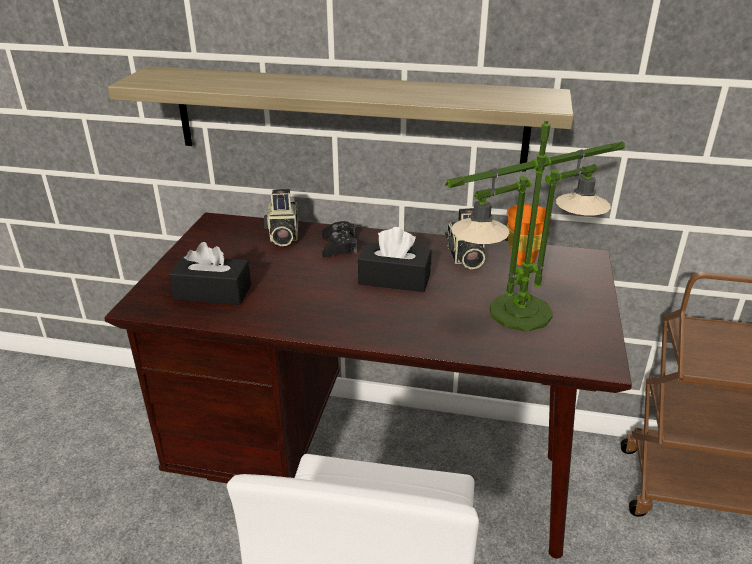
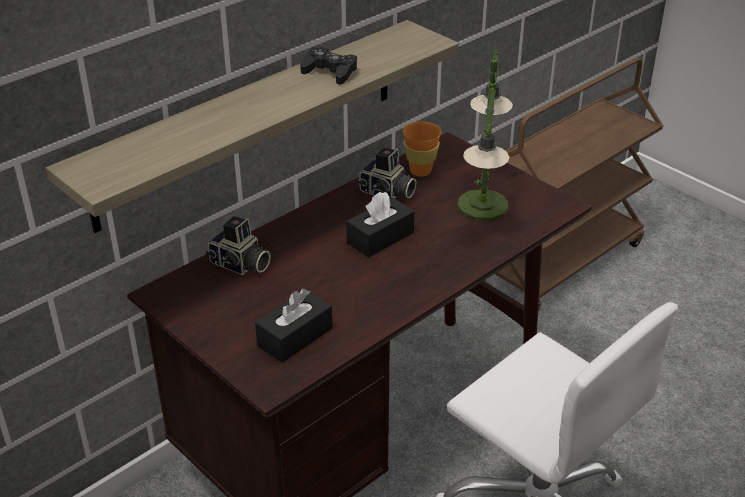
camera: 55 degrees left, 5 degrees up
(339, 246) = (296, 242): black game controller -> black game controller (330, 72)

